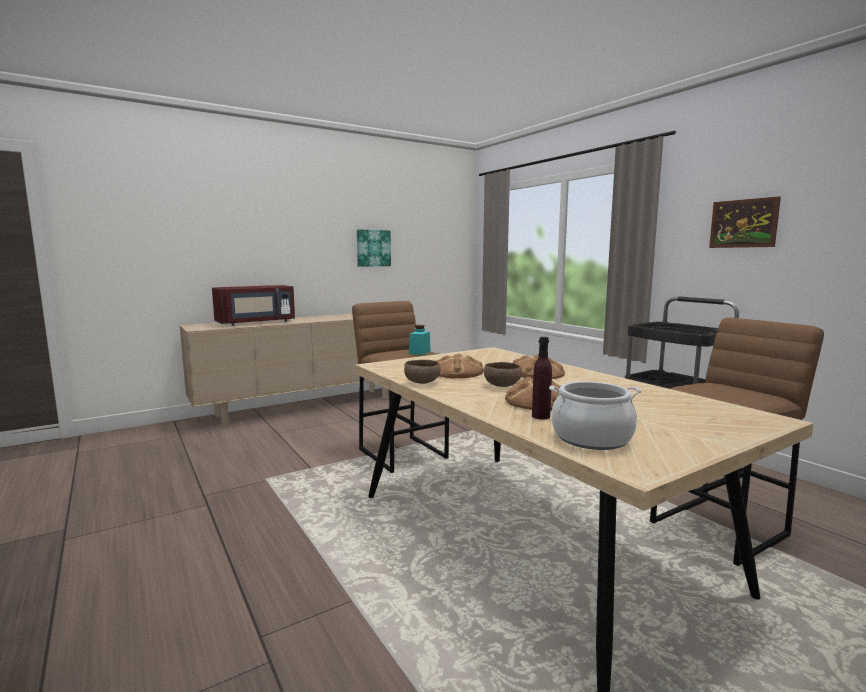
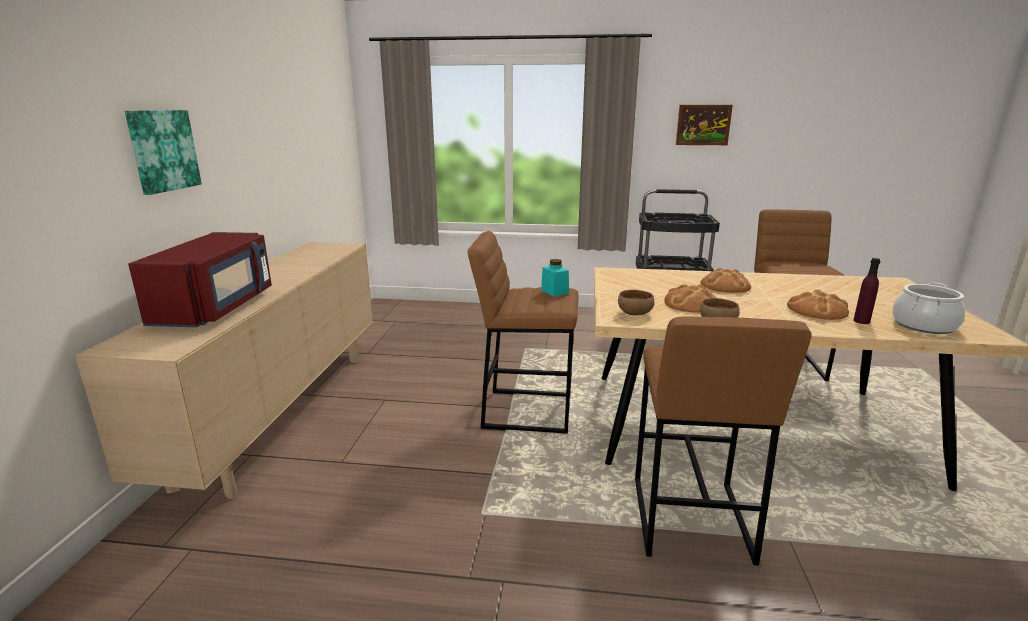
camera: 50 degrees left, 10 degrees up
(332, 547) = (691, 521): none -> brown stool
(373, 248) = (283, 151): picture -> picture (162, 150)
(502, 385) = (756, 305): brown bowl -> brown bowl (634, 313)

